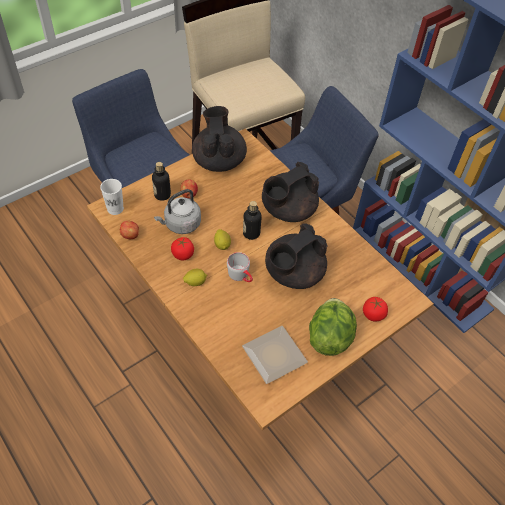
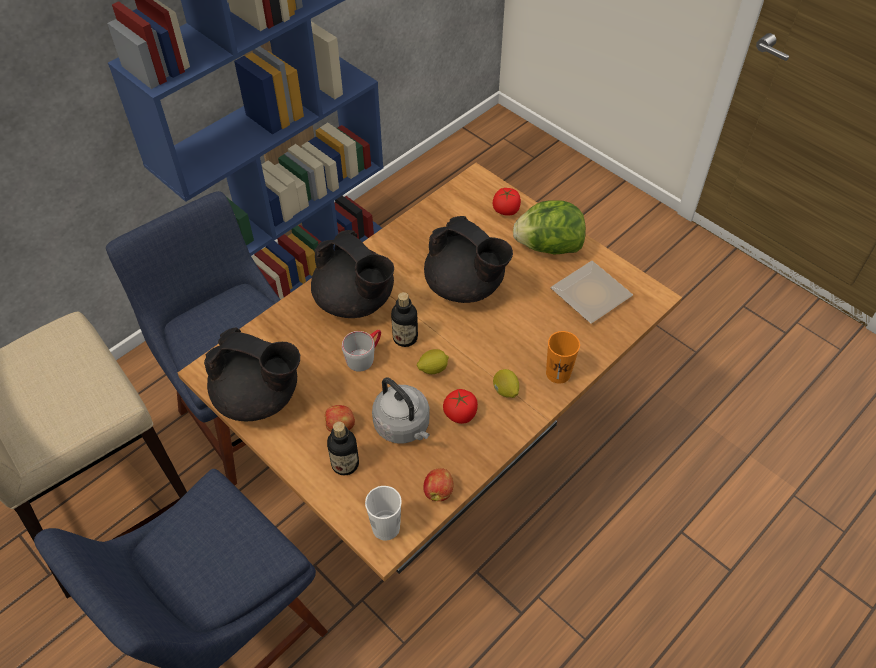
camera: 95 degrees left, 0 degrees up
(202, 317) = (558, 373): none -> orange cup
(219, 161) = (259, 397): black teapot -> black teapot turned 150 degrees counterclockwise
(241, 276) = (482, 340): grey mug -> grey mug (364, 356)

